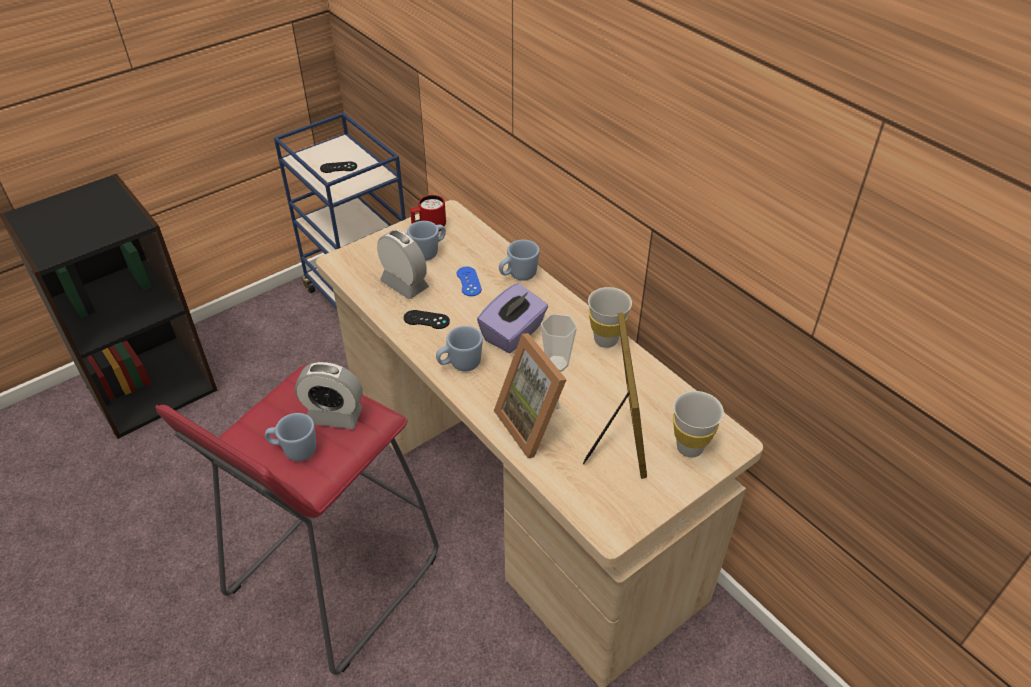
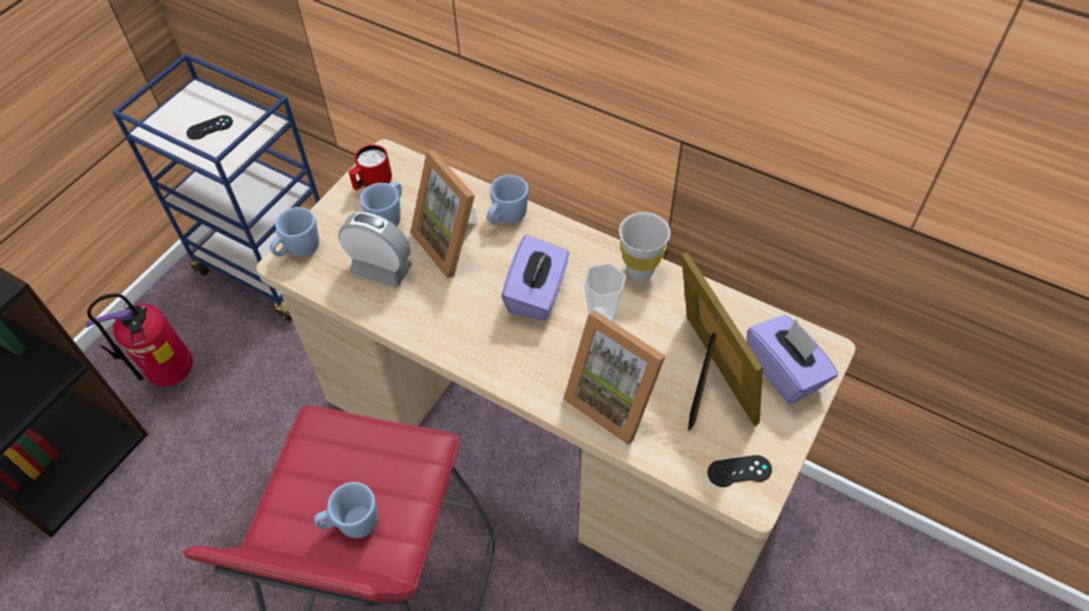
camera: 20 degrees left, 10 degrees up
(253, 354) = (170, 375): none -> fire extinguisher
(334, 416) = (376, 462): alarm clock -> none
(426, 320) = (430, 307): black game controller -> black game controller (739, 471)
(460, 365) = (497, 353): blue mug -> blue mug (298, 250)
(468, 281) = (454, 242): blue game controller -> picture frame
(689, 447) = (785, 371): white cup -> purple tissue box

